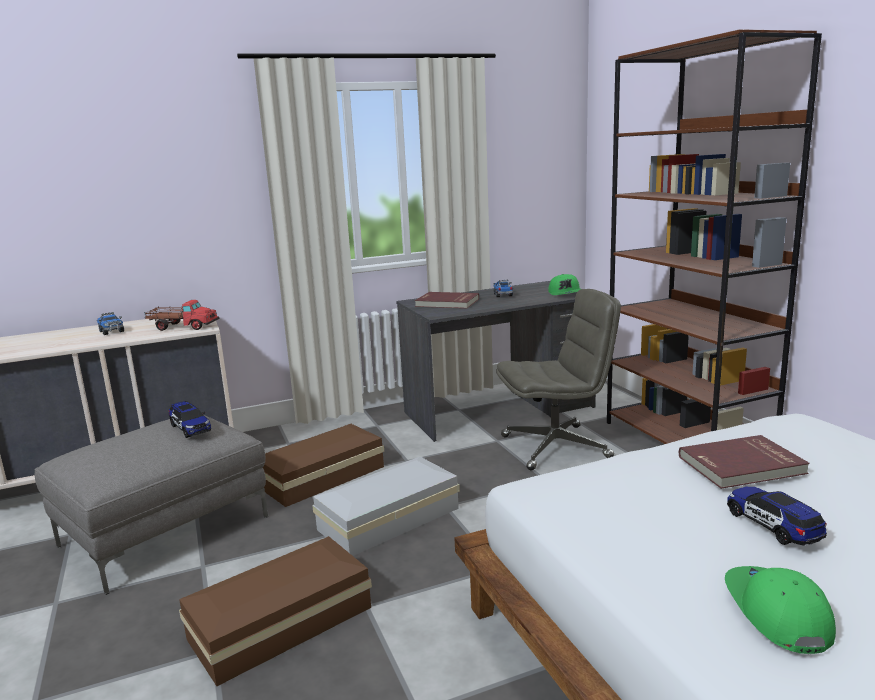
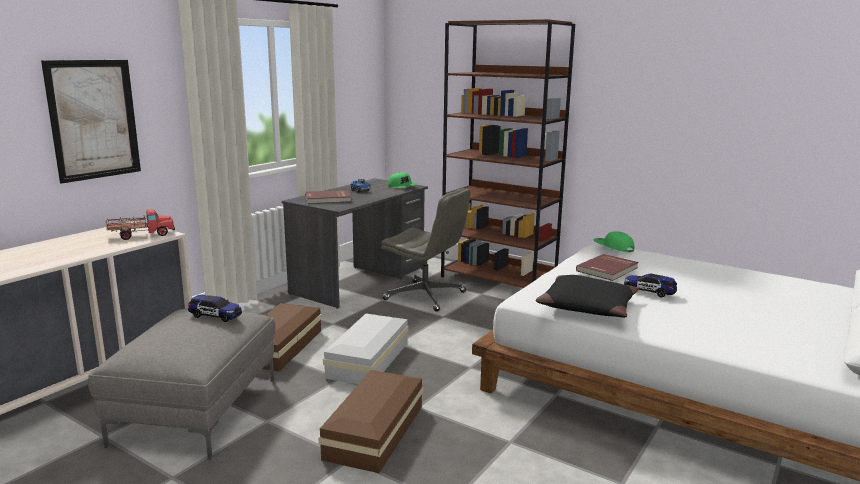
camera: 35 degrees left, 0 degrees up
(111, 331) = (70, 246): toy truck -> none
(164, 202) = (94, 119): none -> picture
(556, 447) = (426, 296): grey office chair -> grey office chair turned 75 degrees clockwise
(610, 527) = (587, 307): none -> black pillow
(775, 613) = (690, 320): green cap -> green cap (613, 247)

